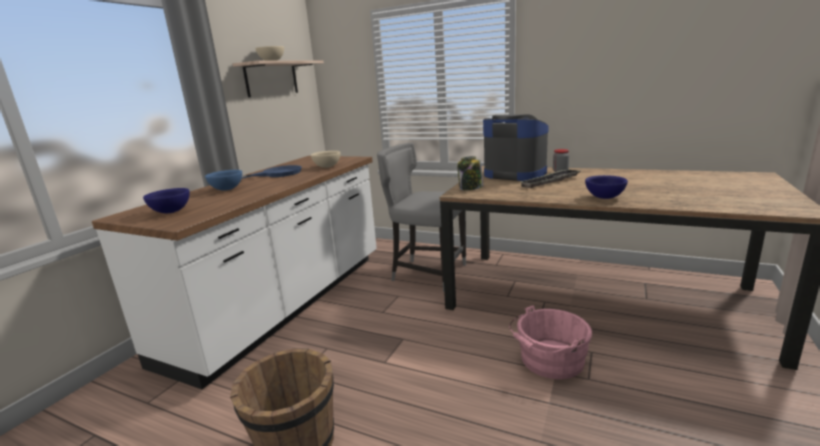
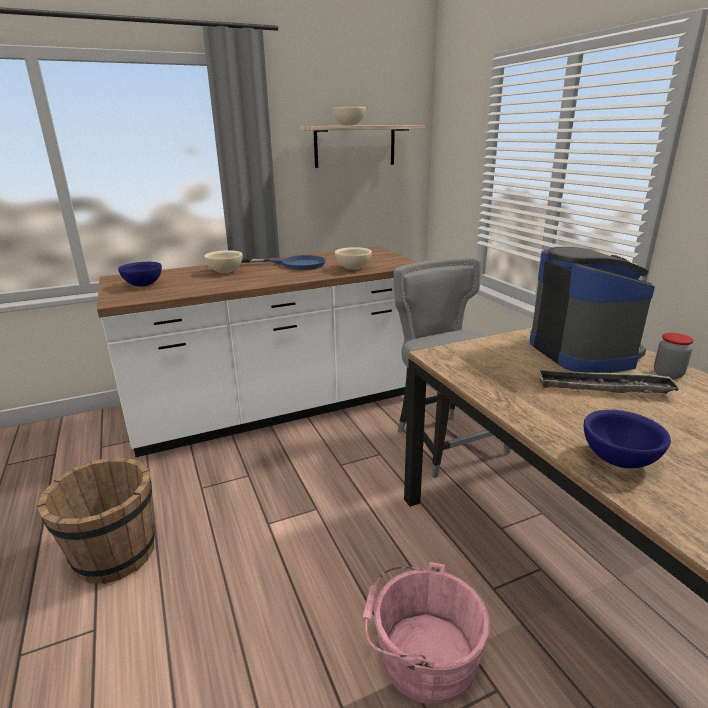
camera: 40 degrees right, 5 degrees up
(226, 189) = (225, 272): blue bowl -> beige bowl
(470, 188) = (468, 354): jar -> none

